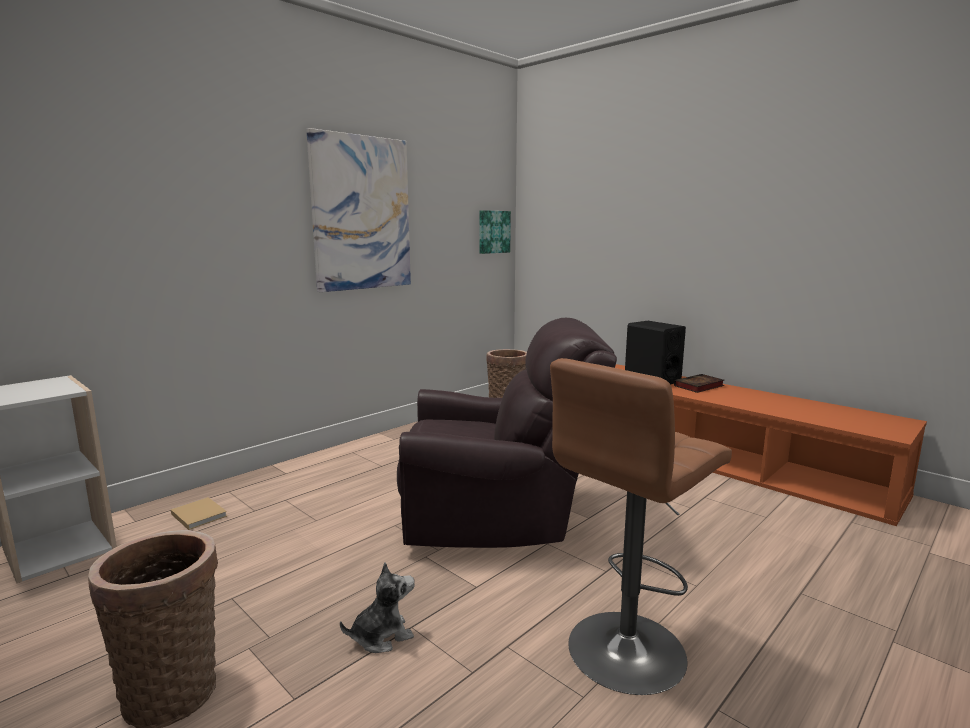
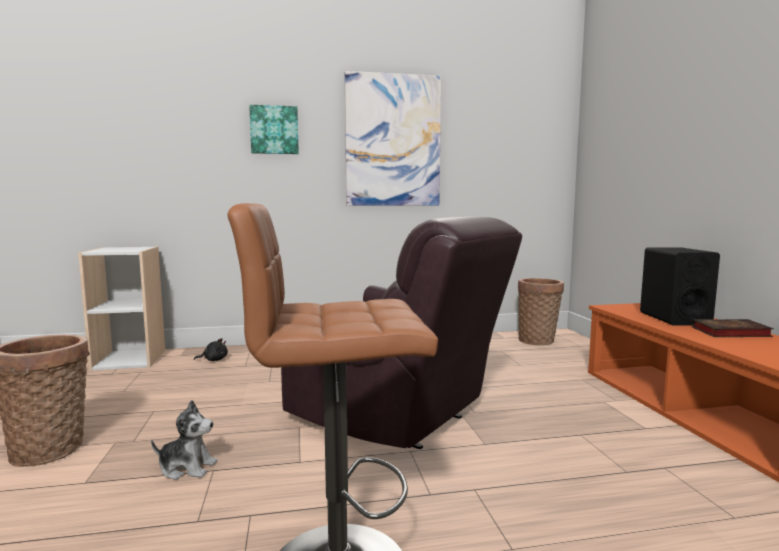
camera: 35 degrees right, 5 degrees down
(198, 514) = (214, 360): beige book -> black plush toy
(493, 232) = (545, 160): picture -> picture (274, 130)

